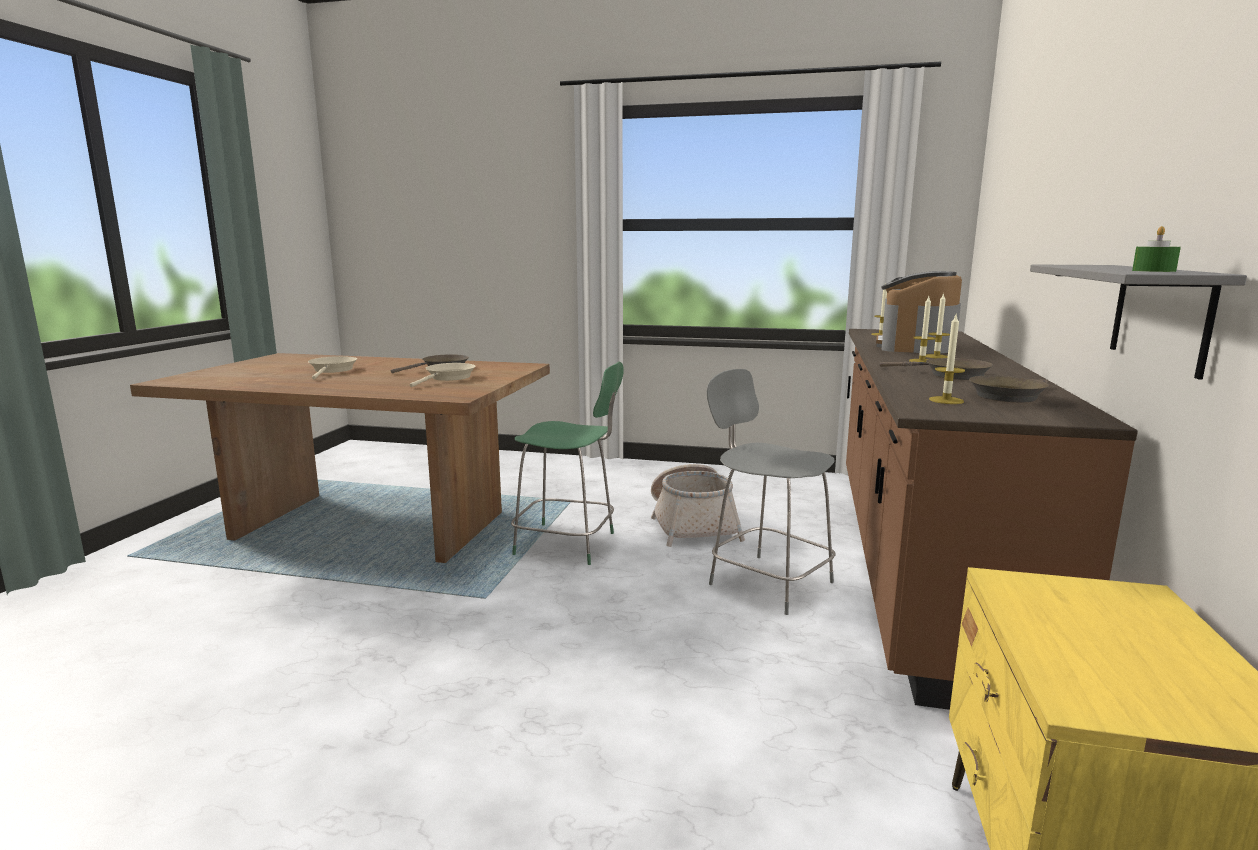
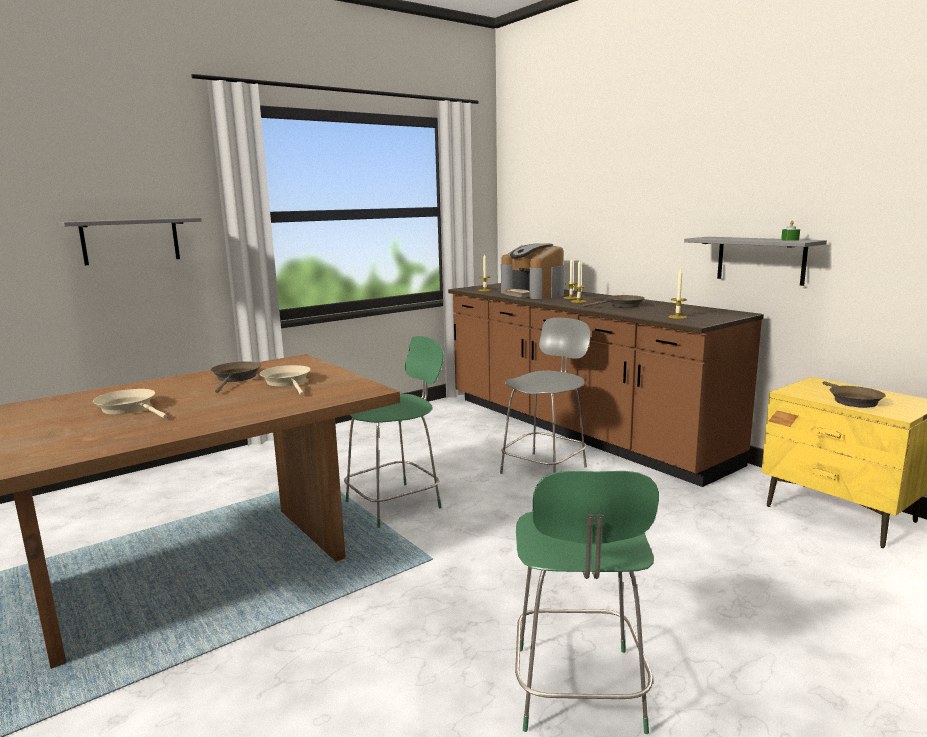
camera: 50 degrees left, 0 degrees up
(308, 759) = (578, 692): none -> green chair
(506, 243) = (131, 240): none -> grey shelf
(692, 524) = (437, 458): basket -> none
(767, 582) = (545, 469): grey chair -> grey chair turned 135 degrees clockwise
(1008, 396) = (681, 310): brown frying pan -> brown frying pan (852, 400)

